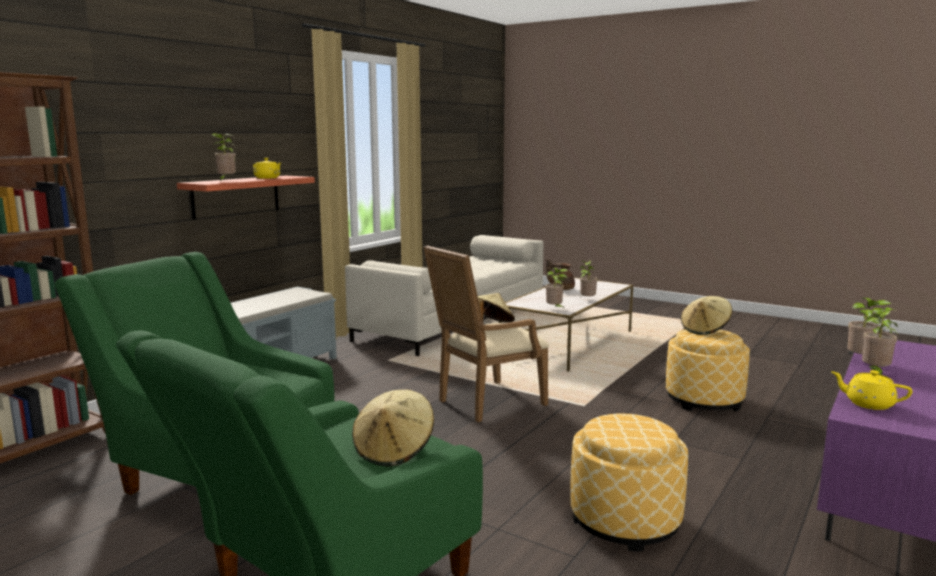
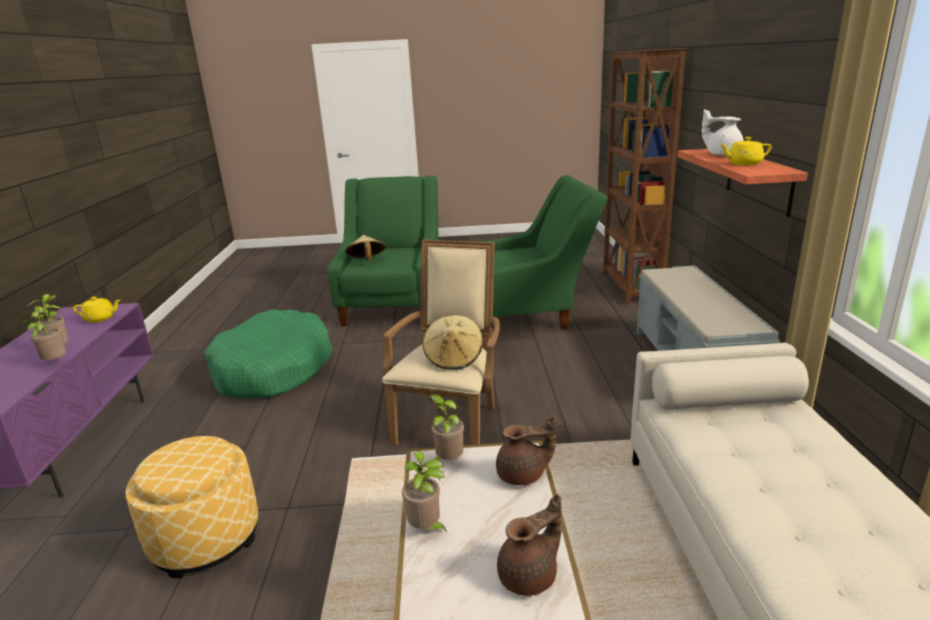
camera: 145 degrees right, 10 degrees up
(226, 180) = (722, 154): potted plant -> white teapot
(527, 300) = (523, 475): none -> brown teapot
(625, 520) = (273, 369): ottoman -> green dog bed
(705, 330) = (187, 468): beige hat -> none

